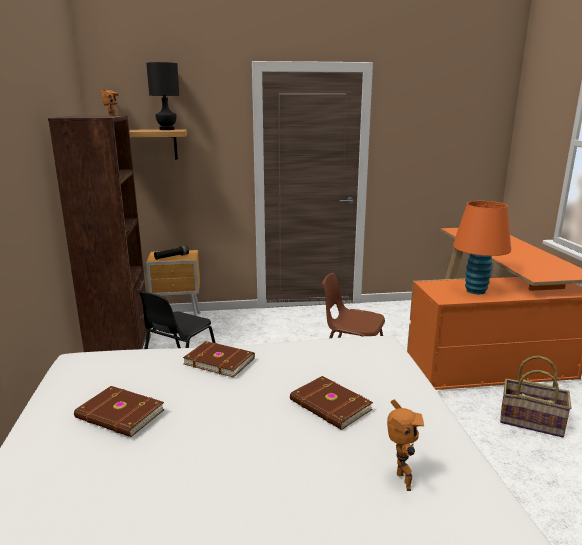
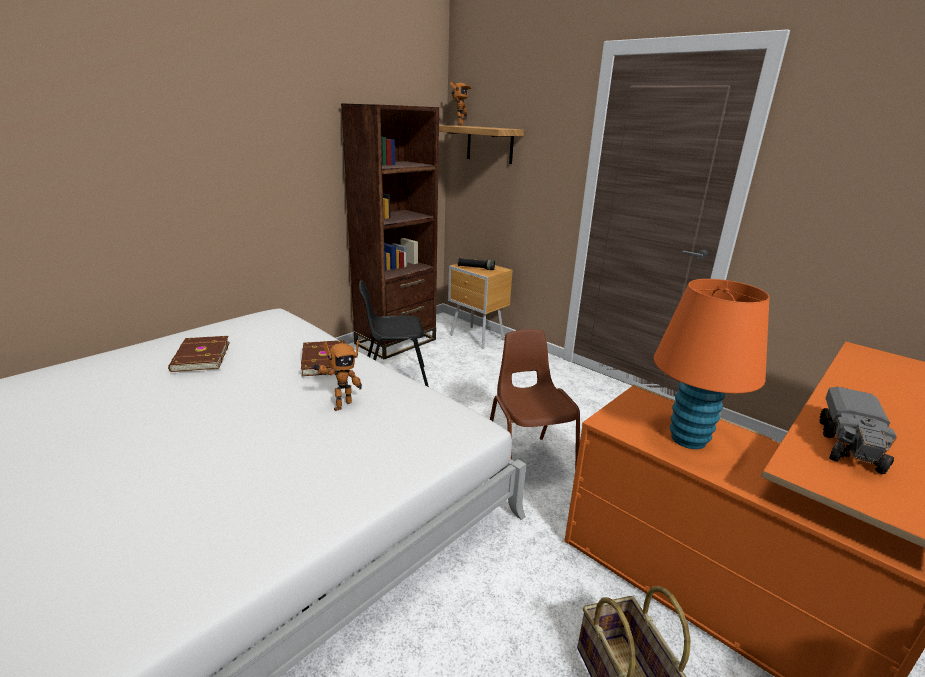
camera: 50 degrees right, 5 degrees up
(166, 129) = (499, 128): black table lamp -> none
(329, 406) = (290, 440): brown book -> none
(400, 482) = (166, 531): toy robot -> toy robot (340, 405)
(526, 263) = (850, 446): none -> toy truck

